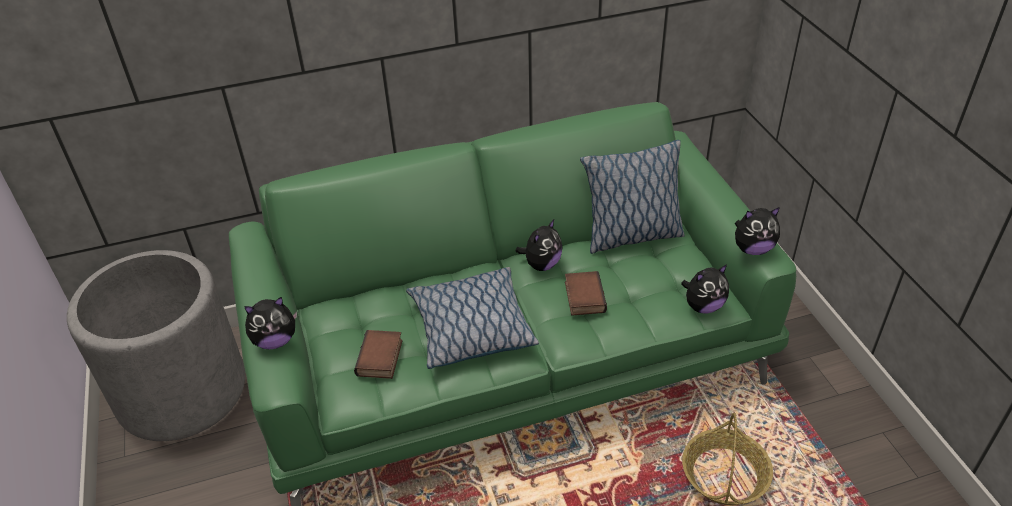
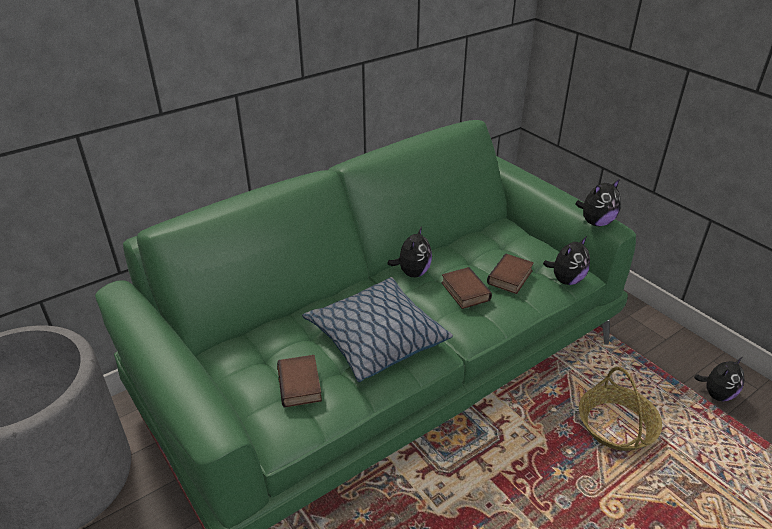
camera: 20 degrees left, 5 degrees down
(275, 340) = (195, 386): plush toy -> plush toy (716, 394)
(631, 236) = (477, 236): pillow -> none
(641, 292) = (511, 278): none -> book

